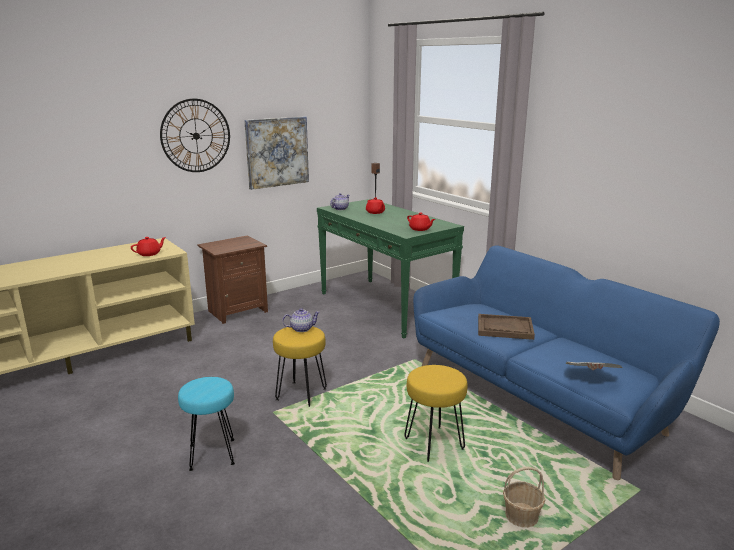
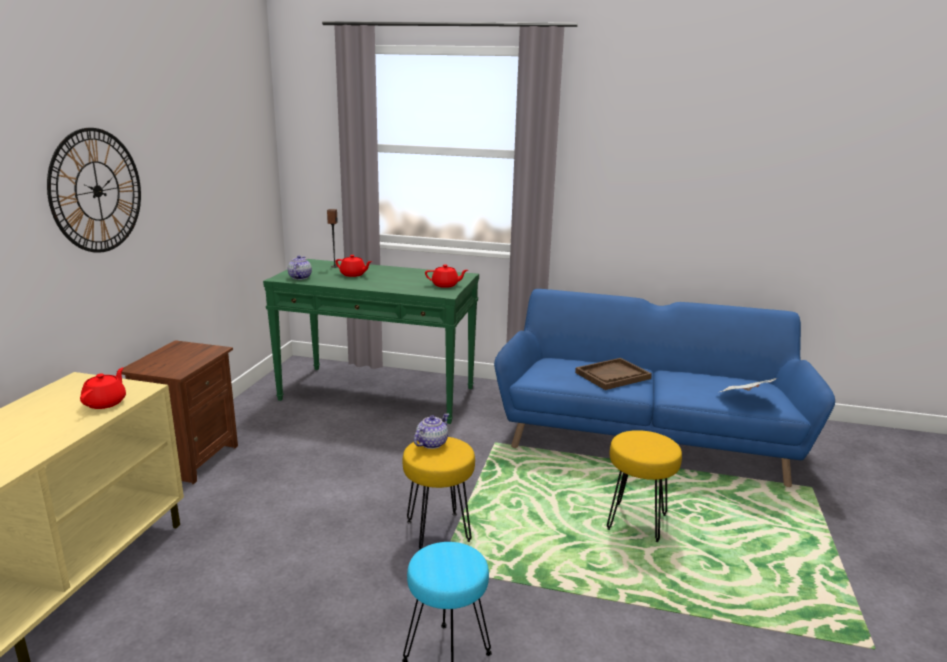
camera: 40 degrees left, 0 degrees up
(277, 152) = (194, 207): picture -> none
(522, 516) = (784, 552): basket -> none

